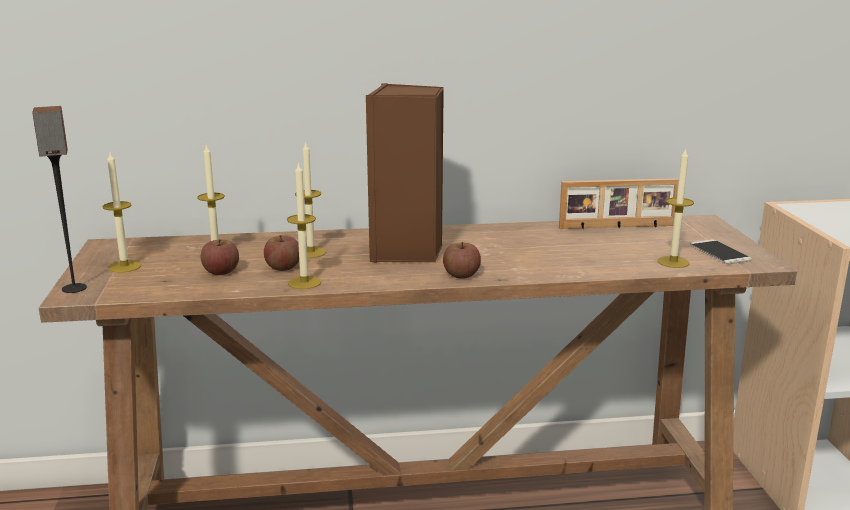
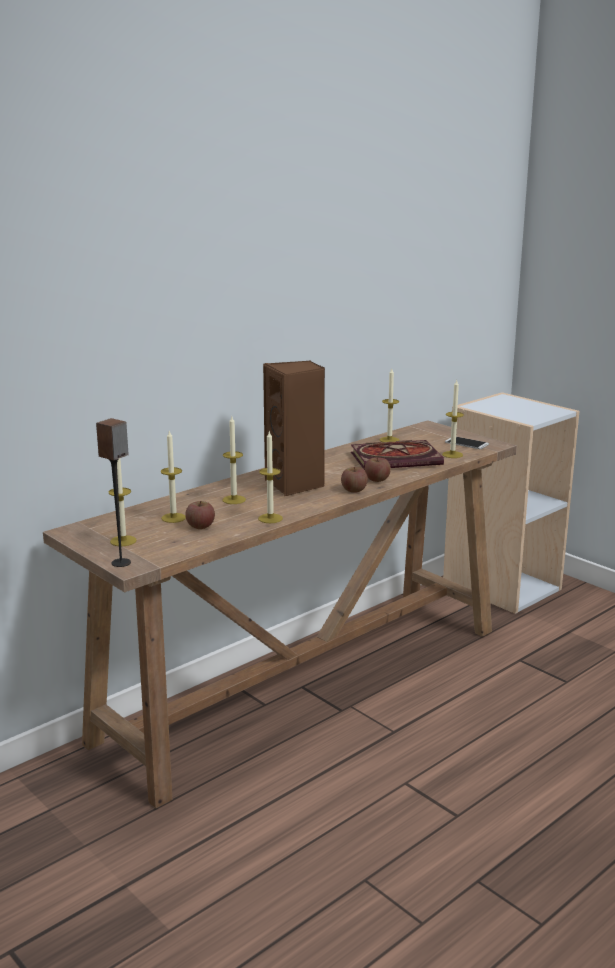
camera: 35 degrees left, 0 degrees up
(283, 267) = (236, 513): apple -> apple (377, 479)
(587, 251) = (397, 459): none -> book
(618, 227) = (389, 440): picture frame -> candle

